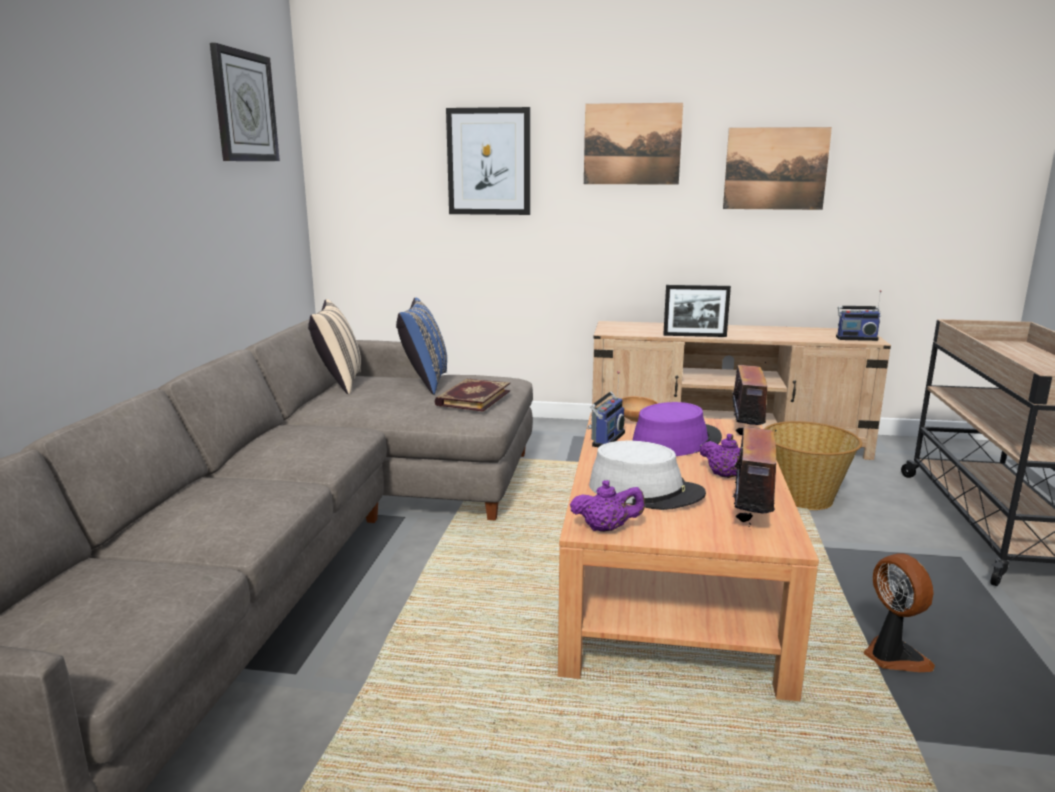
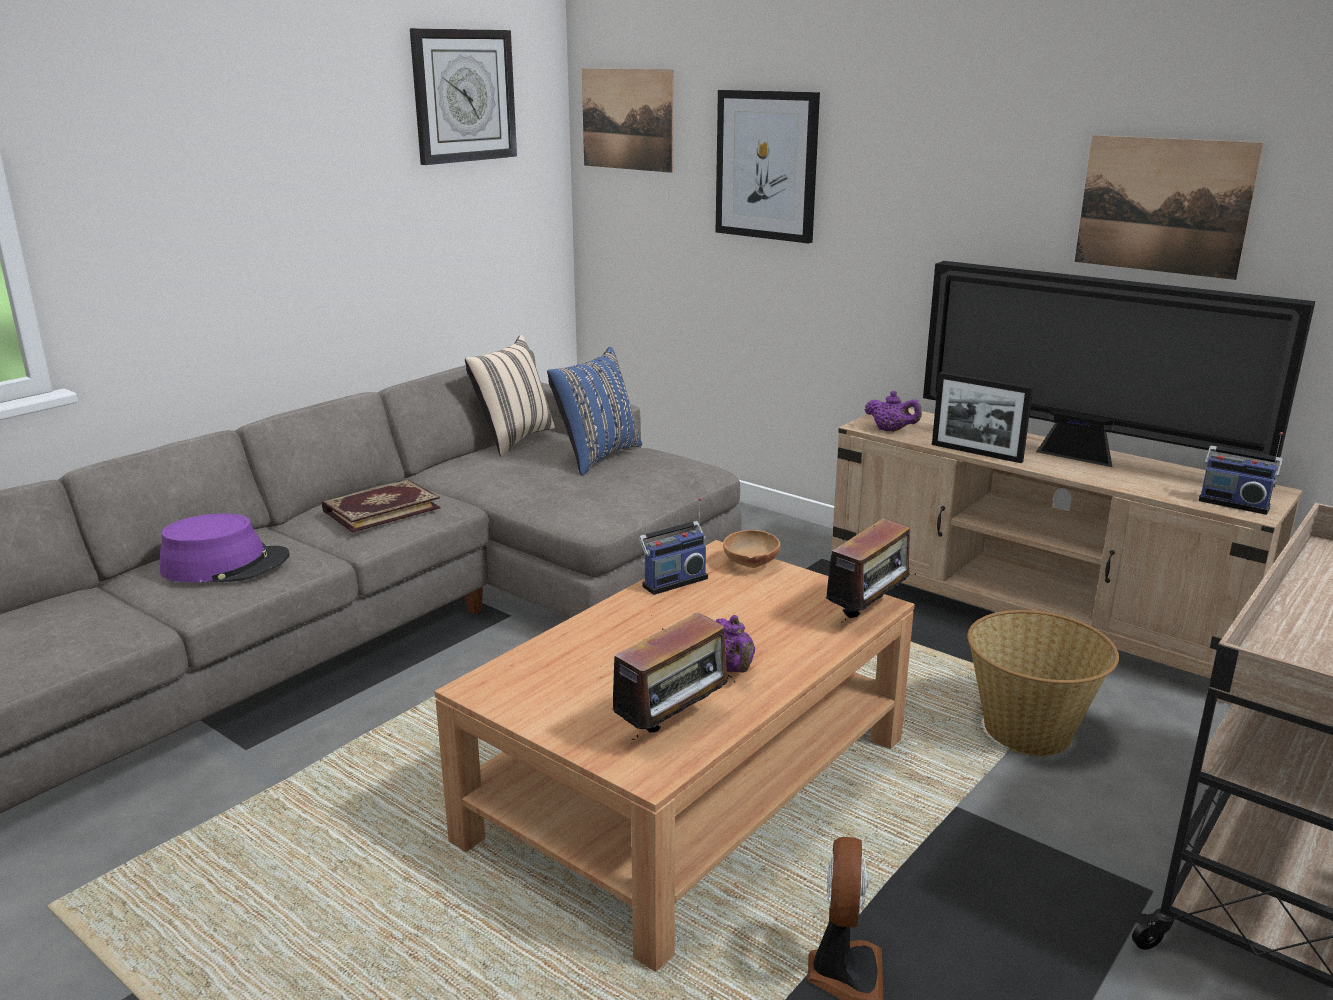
camera: 30 degrees right, 5 degrees up
(472, 398) = (614, 489): book -> book (381, 509)
(606, 528) = (496, 692): purple teapot -> purple teapot (891, 430)
(632, 144) = (950, 152): picture -> picture (627, 119)
(645, 490) = (608, 660): grey hat -> none
(676, 442) = (749, 606): purple hat -> purple hat (225, 564)
(750, 330) = (1082, 457): none -> television

